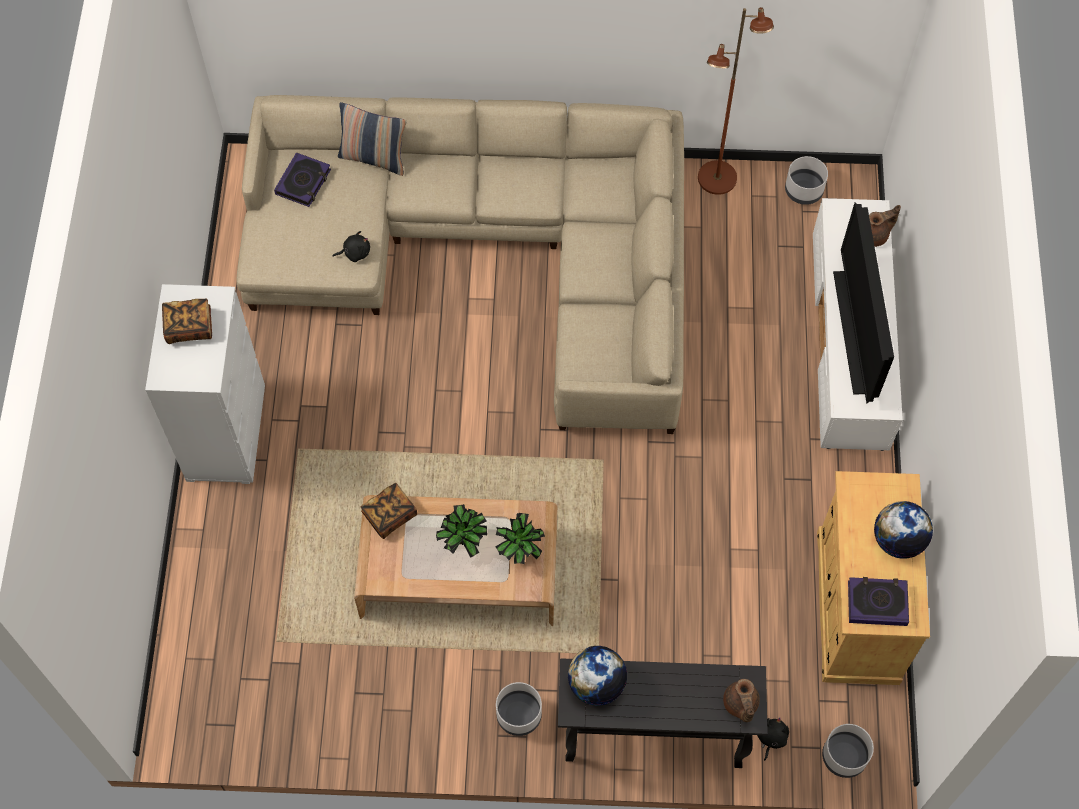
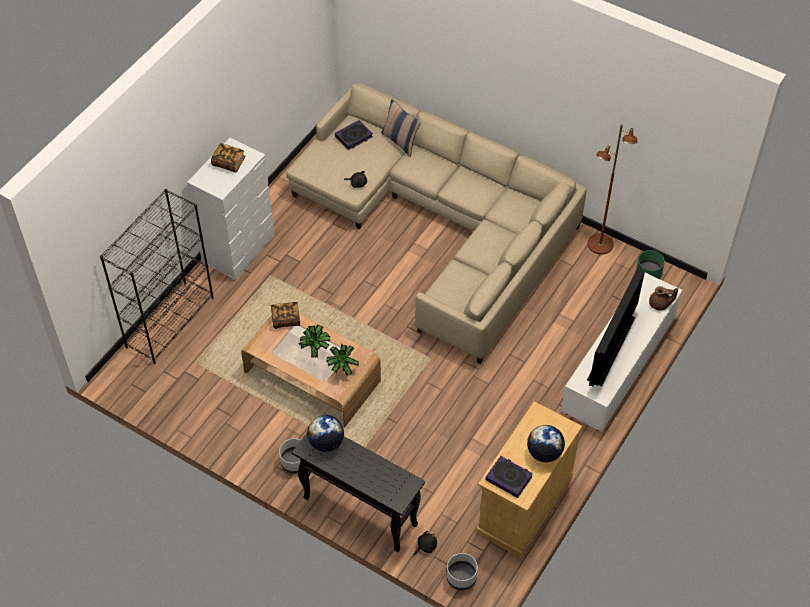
camera: 30 degrees right, 10 degrees down
(199, 597) = (170, 322): none -> black bookcase
(740, 704) = (397, 492): brown teapot -> none
(804, 191) = (648, 273): grey planter -> green planter

